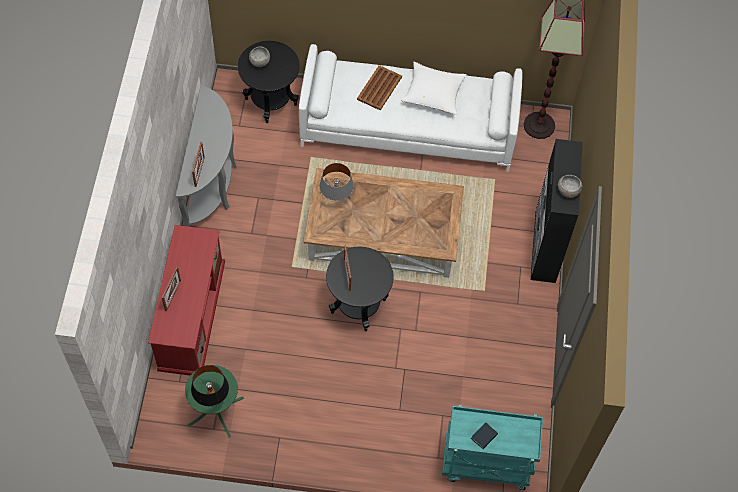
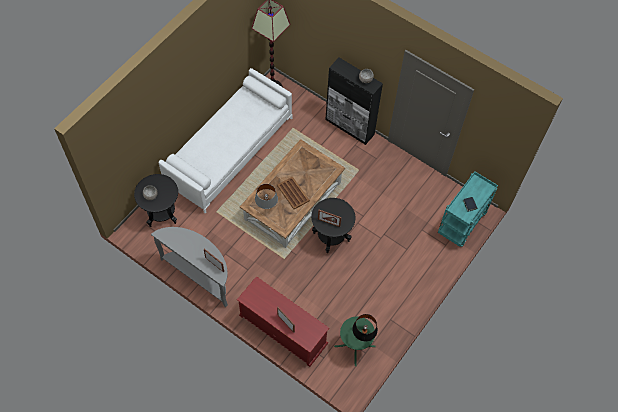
camera: 60 degrees left, 0 degrees up
(380, 88) = (209, 144): brown tray -> brown tray (293, 193)
(434, 94) = (232, 120): white pillow -> none

